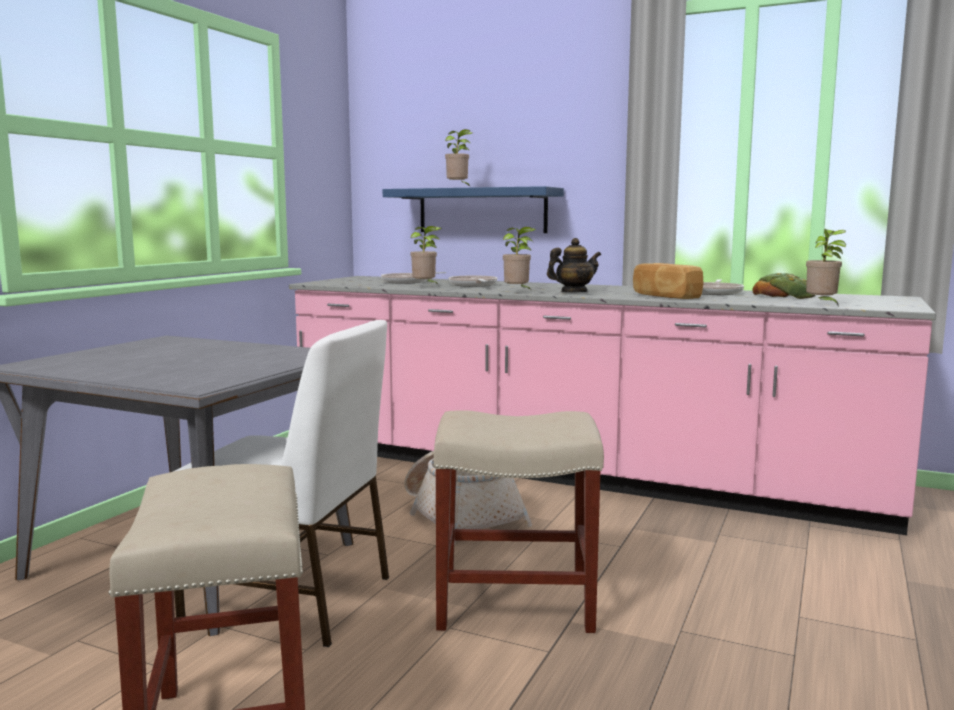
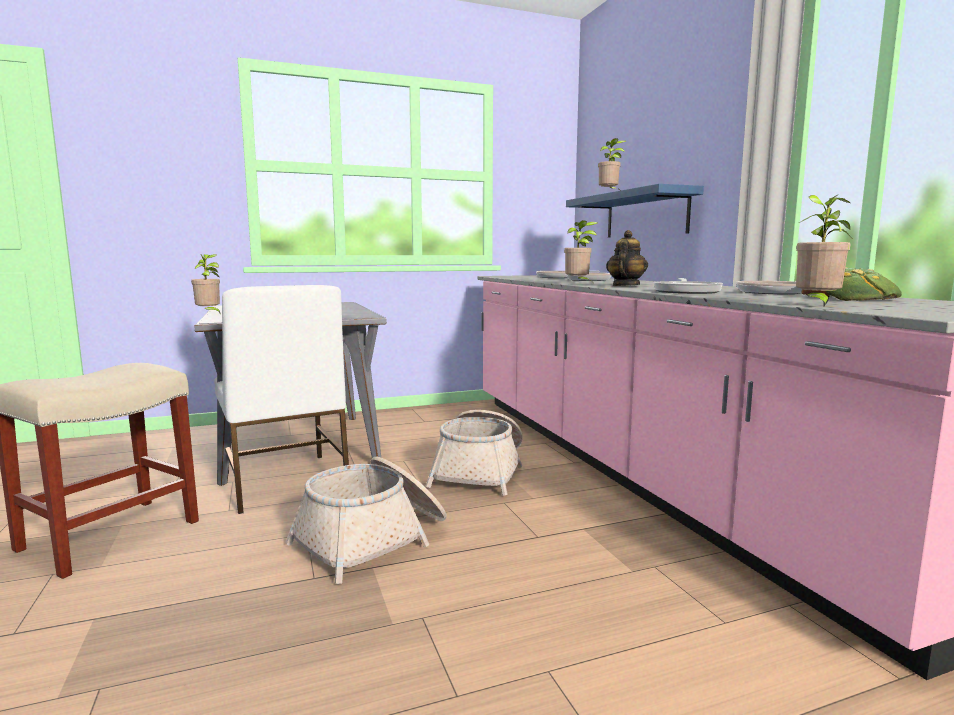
camera: 45 degrees right, 0 degrees up
(425, 287) = (543, 279): potted plant -> potted plant (209, 314)
(517, 603) = (373, 539): beige stool -> basket
(573, 292) = (625, 286): teapot -> teapot turned 90 degrees counterclockwise
(665, 296) = (686, 291): bread -> frying pan

